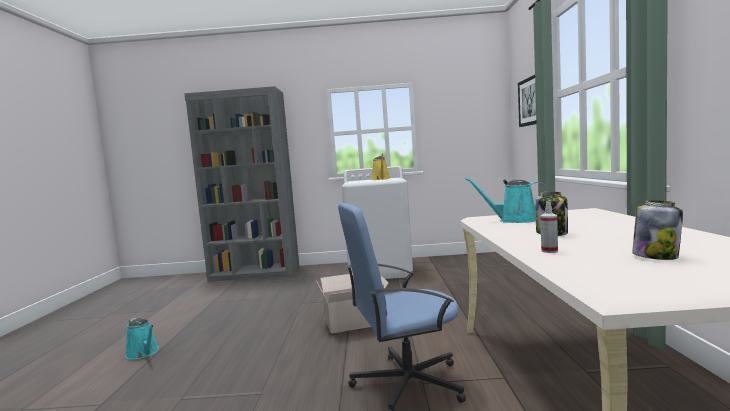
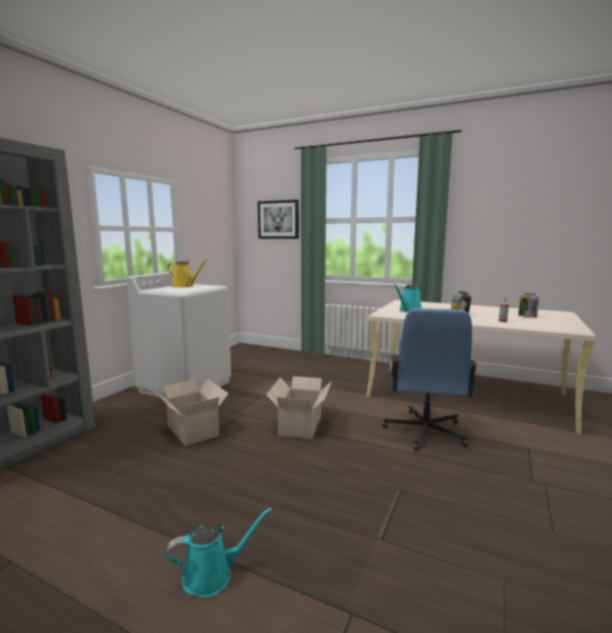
camera: 65 degrees left, 5 degrees up
(310, 295) = (193, 430): none -> cardboard box

